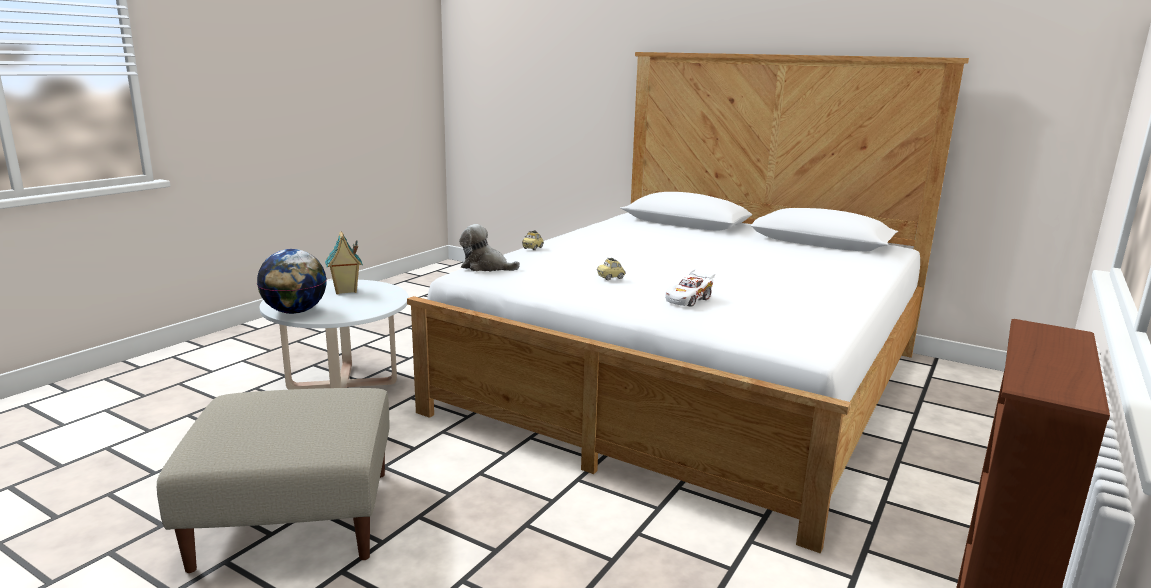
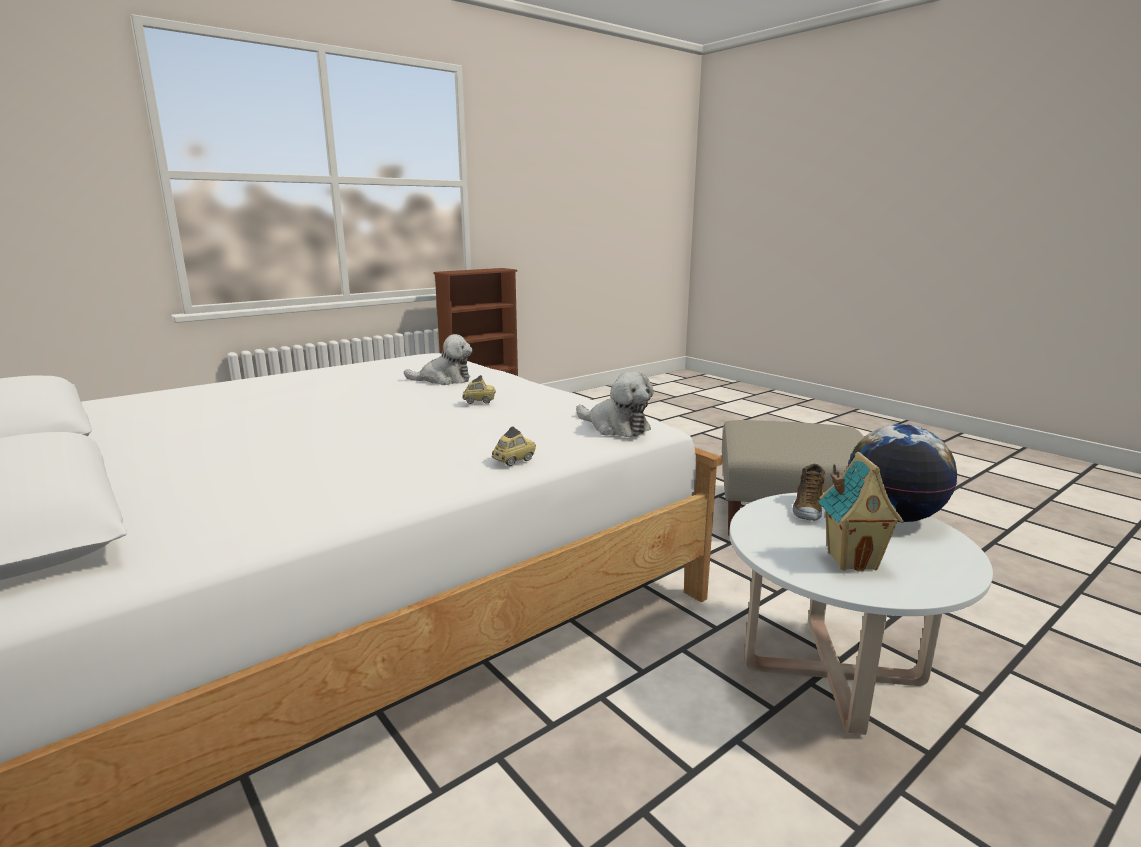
camera: 160 degrees left, 0 degrees up
(351, 311) = (807, 508): none -> shoe
(689, 299) = (444, 380): white toy car -> plush toy

